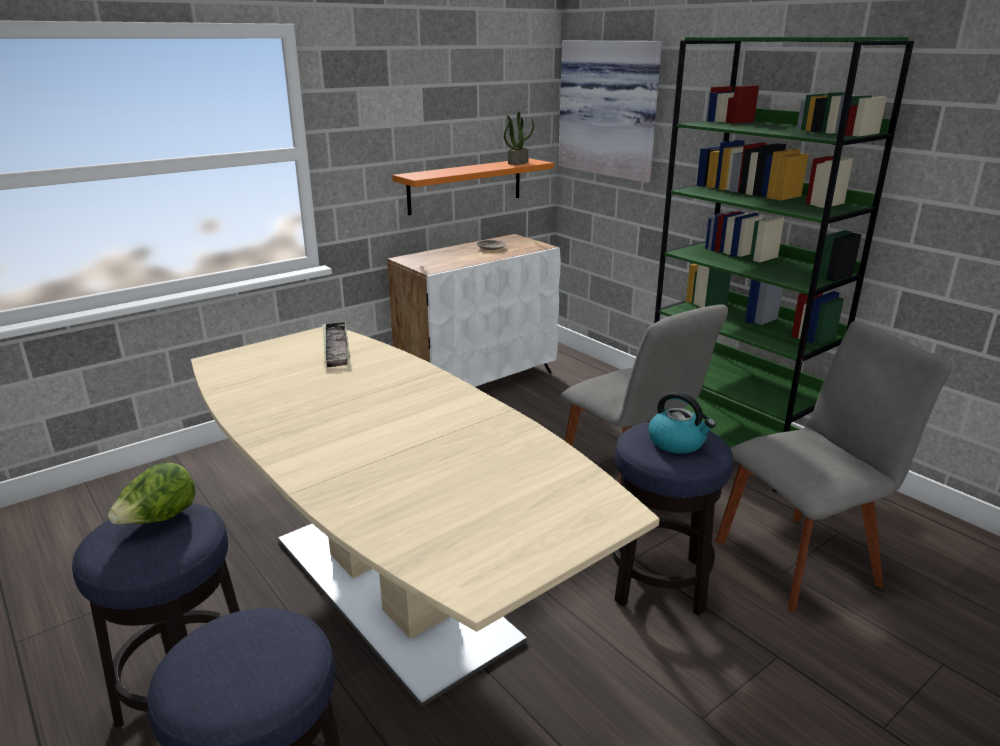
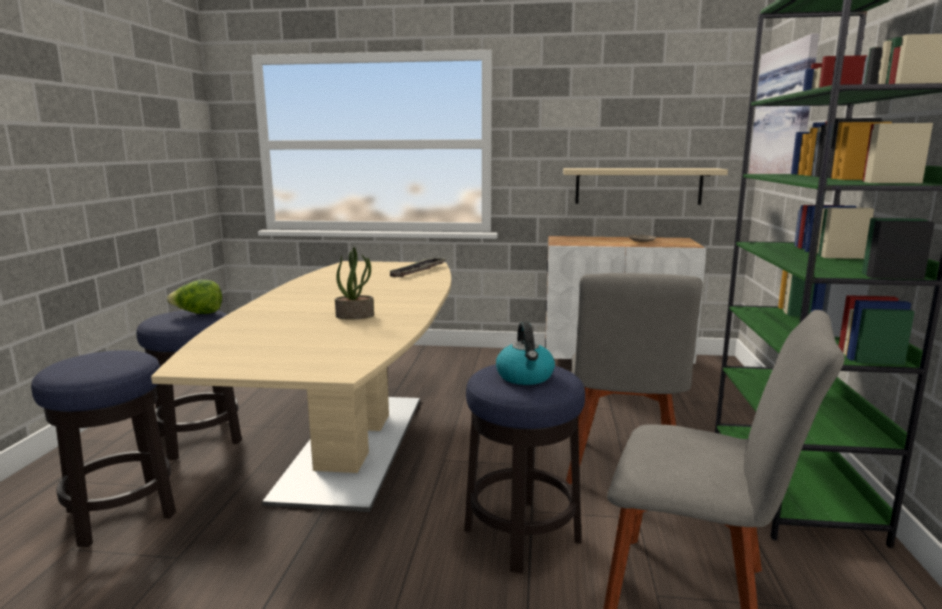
camera: 45 degrees right, 10 degrees down
(465, 186) = (638, 186): orange shelf -> beige shelf
(518, 162) = (692, 168): potted plant -> potted plant (355, 316)

